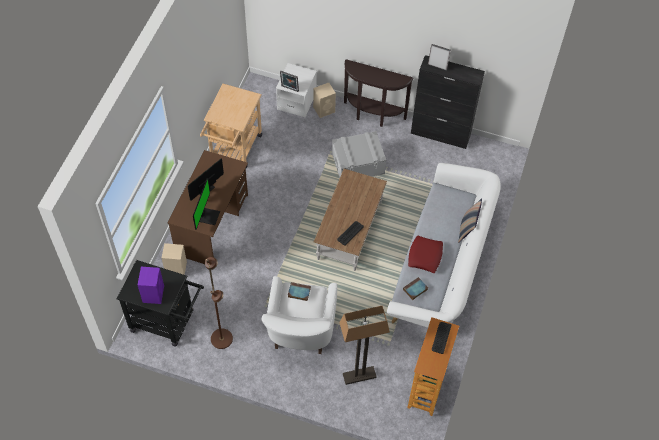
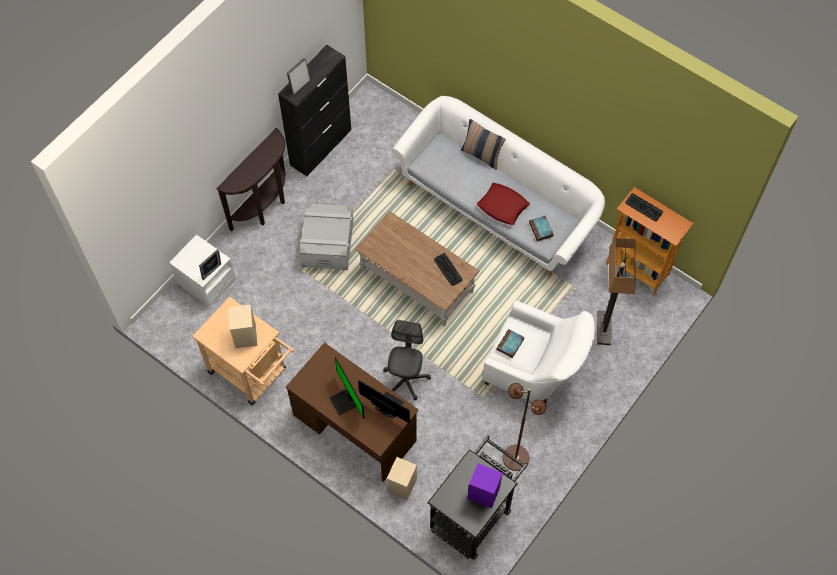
camera: 70 degrees left, 5 degrees up
(262, 246) = (405, 380): none -> grey office chair
(324, 109) = (232, 255): beige speaker -> beige speaker (245, 335)

